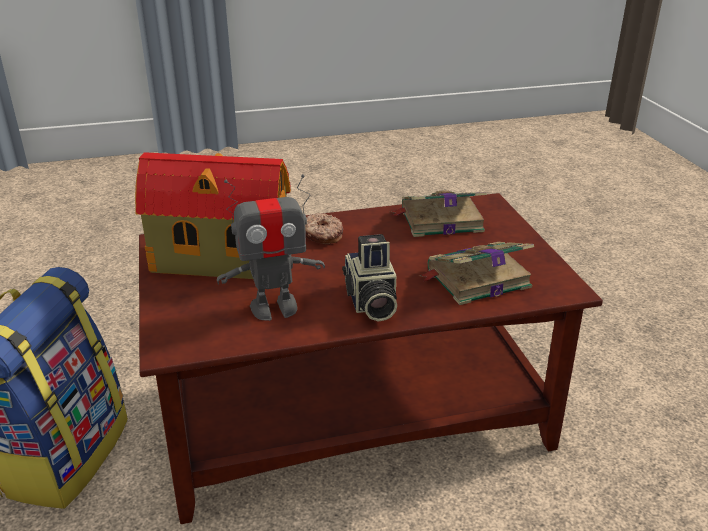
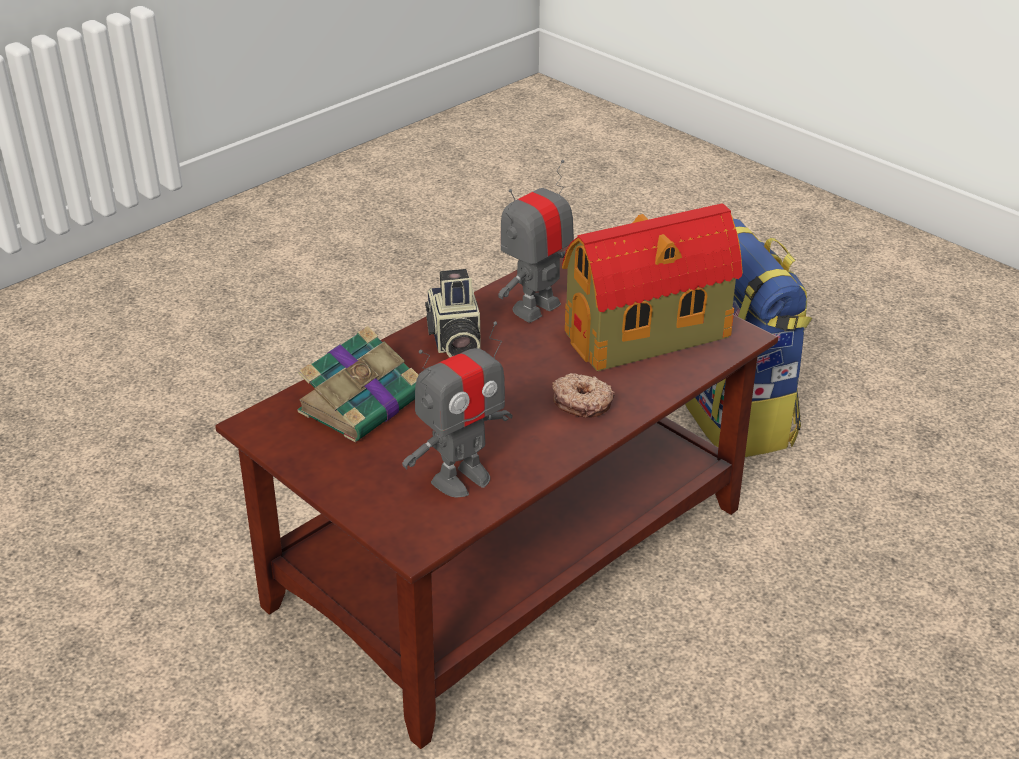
camera: 150 degrees right, 5 degrees up
(370, 302) = (454, 341): camera -> camera turned 150 degrees counterclockwise
(439, 220) = (461, 478): book -> toy robot

